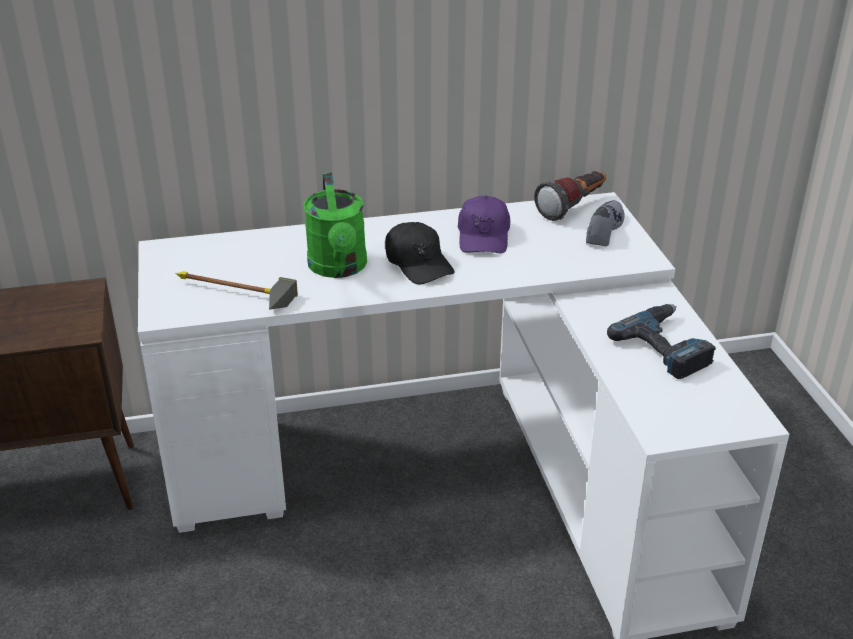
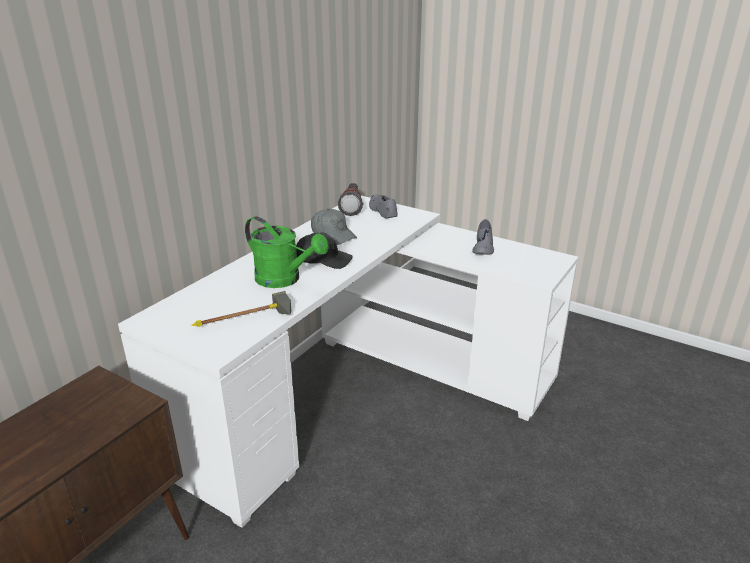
camera: 45 degrees left, 5 degrees down
(484, 236) = (333, 234): purple cap -> grey cap
(667, 347) = (483, 247): power drill -> grey shoe

